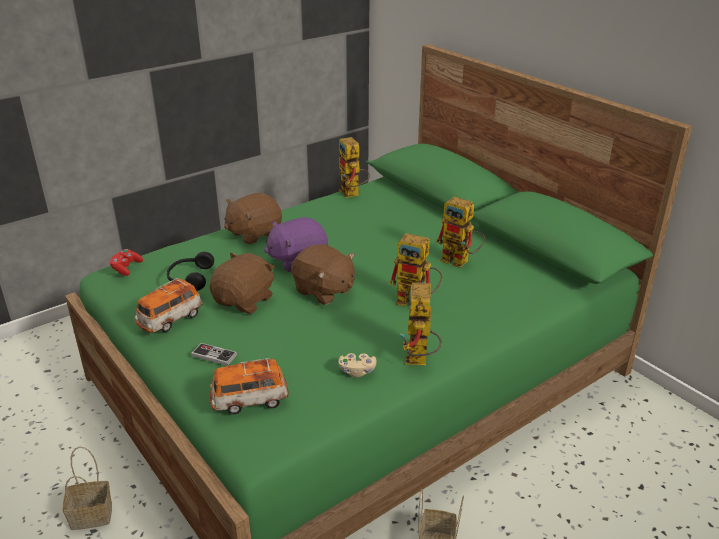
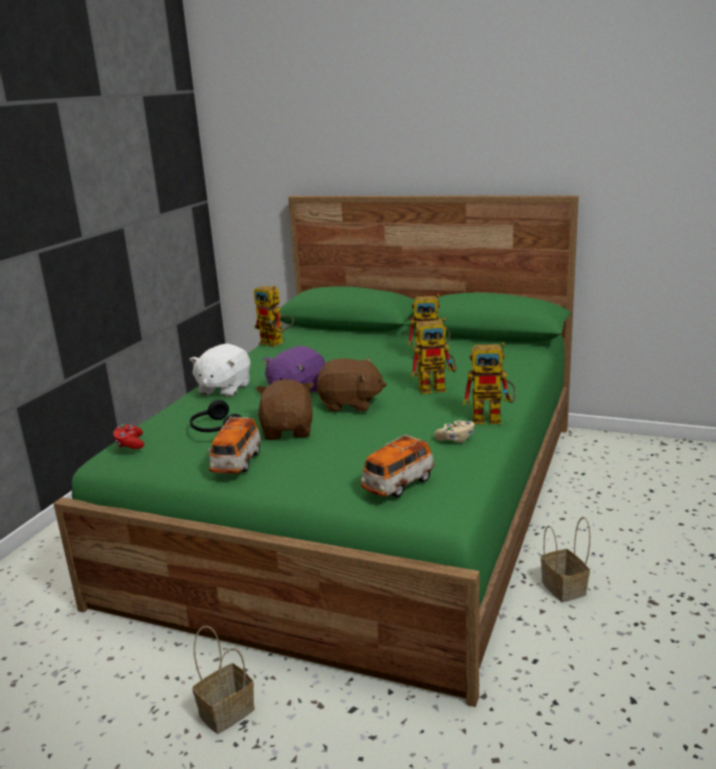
camera: 30 degrees left, 10 degrees down
(214, 355) = (319, 470): game controller -> none
(254, 233) = (224, 389): brown plush toy -> white plush toy
(419, 361) = (493, 418): toy robot -> toy robot turned 60 degrees counterclockwise

